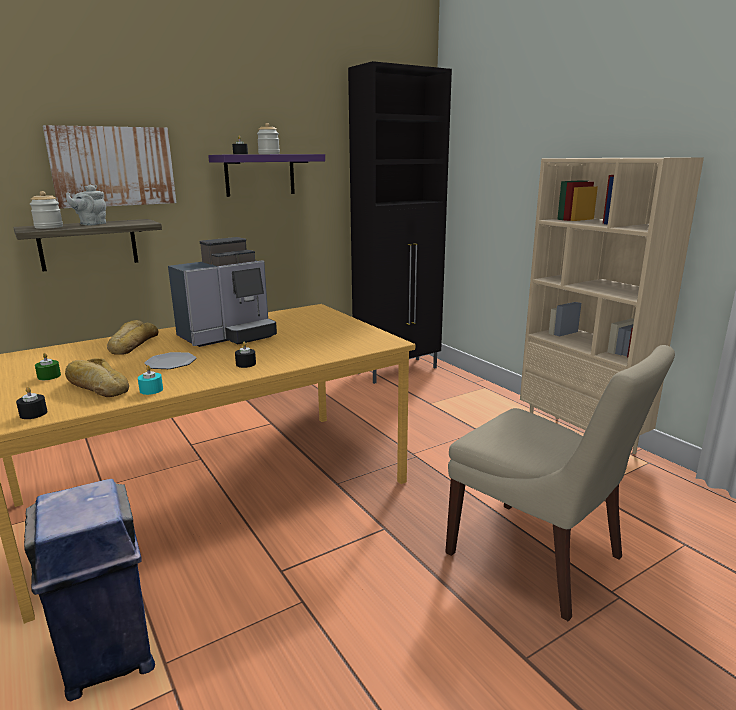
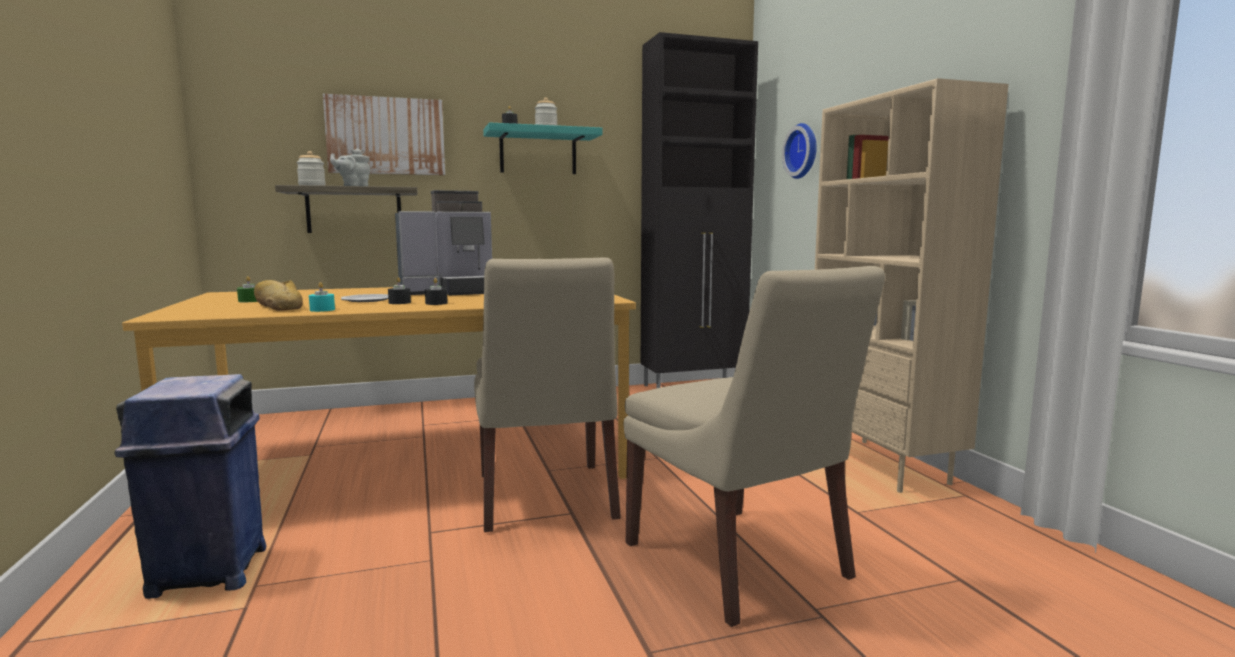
camera: 15 degrees right, 10 degrees down
(33, 414) = (200, 314): black candle -> black candle (399, 302)
(132, 345) = (352, 292): bread -> none
(260, 175) = (538, 152): purple shelf -> turquoise shelf
(354, 516) = (546, 498): none -> beige chair
(495, 174) = (803, 151): none -> wall clock

